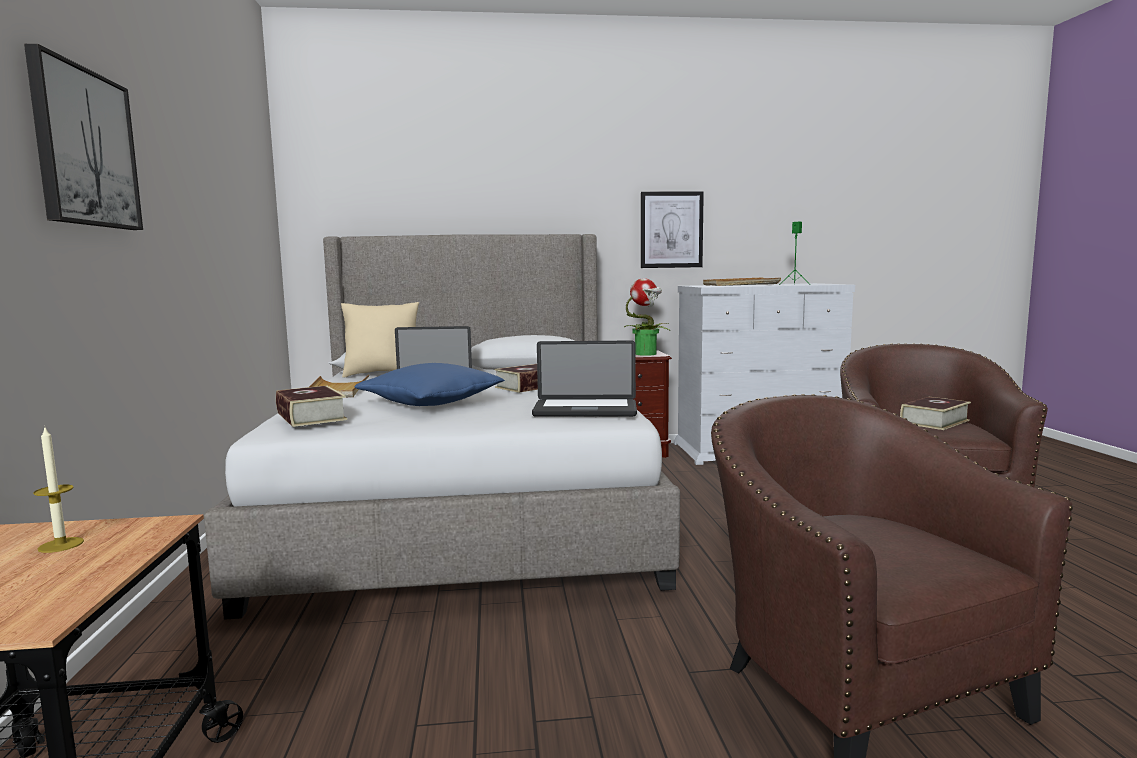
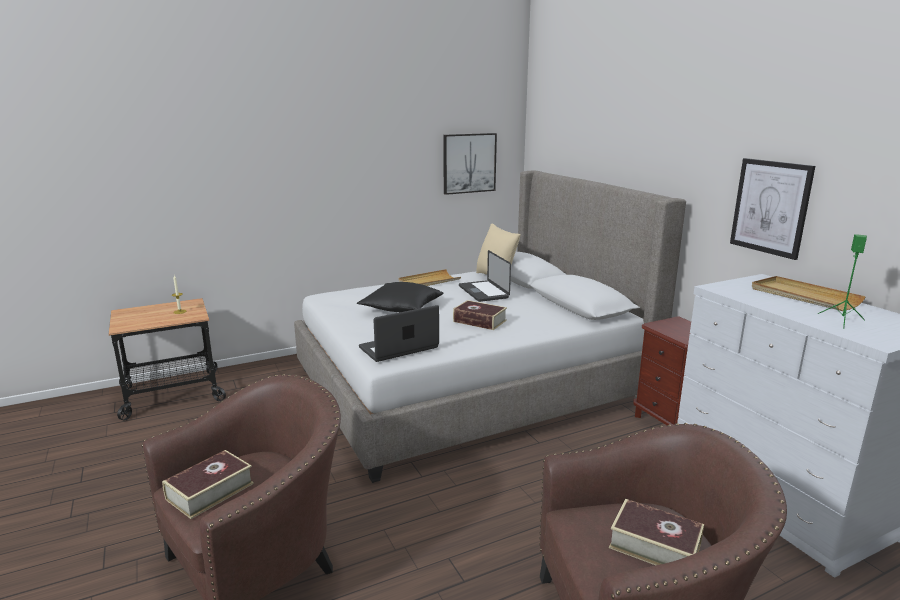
camera: 70 degrees right, 10 degrees up
(85, 148) = (291, 154): picture -> picture (469, 163)
(311, 416) = (346, 294): book -> book (210, 491)
(431, 404) = (401, 308): blue pillow -> black pillow
(585, 410) = (399, 348): laptop -> laptop turned 75 degrees clockwise
(646, 354) = (688, 334): potted plant -> none

